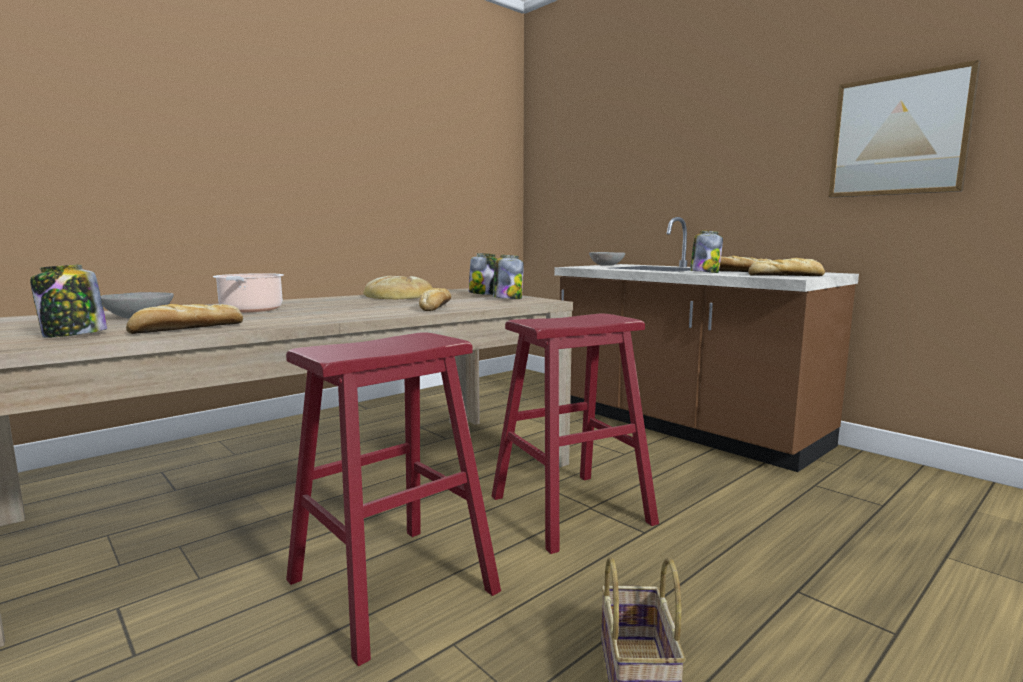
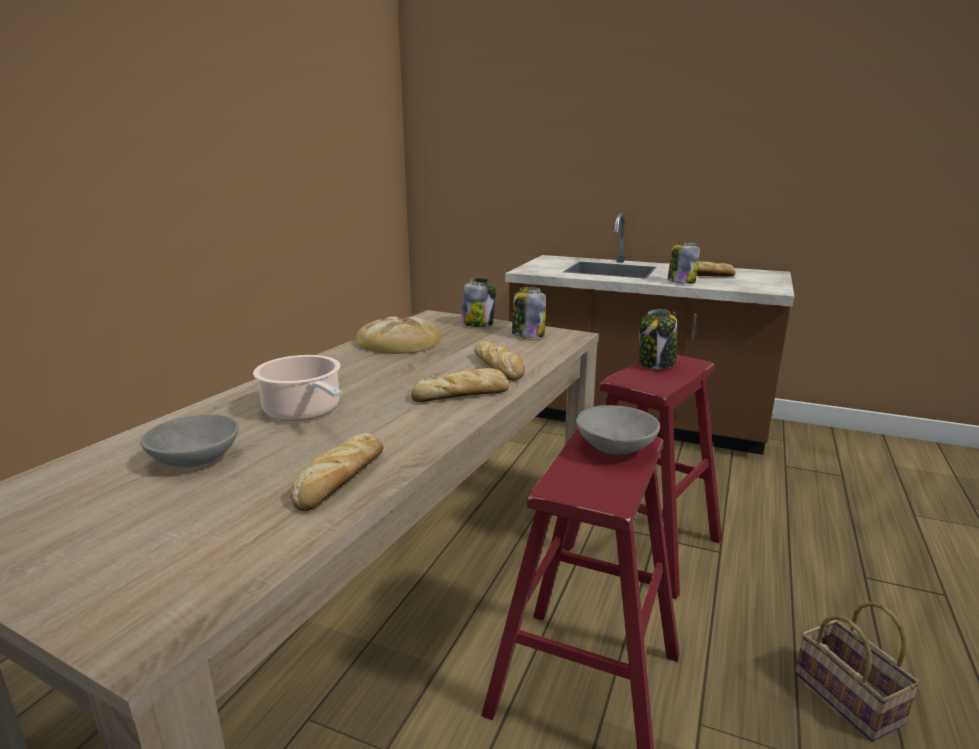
camera: 25 degrees left, 10 degrees up
(74, 335) = (227, 532): jar -> jar (656, 363)
(606, 265) = (543, 262): grey bowl -> grey bowl (615, 447)
(787, 275) = (758, 285): bread -> bread (463, 394)
(899, 135) = (832, 149): picture -> none

